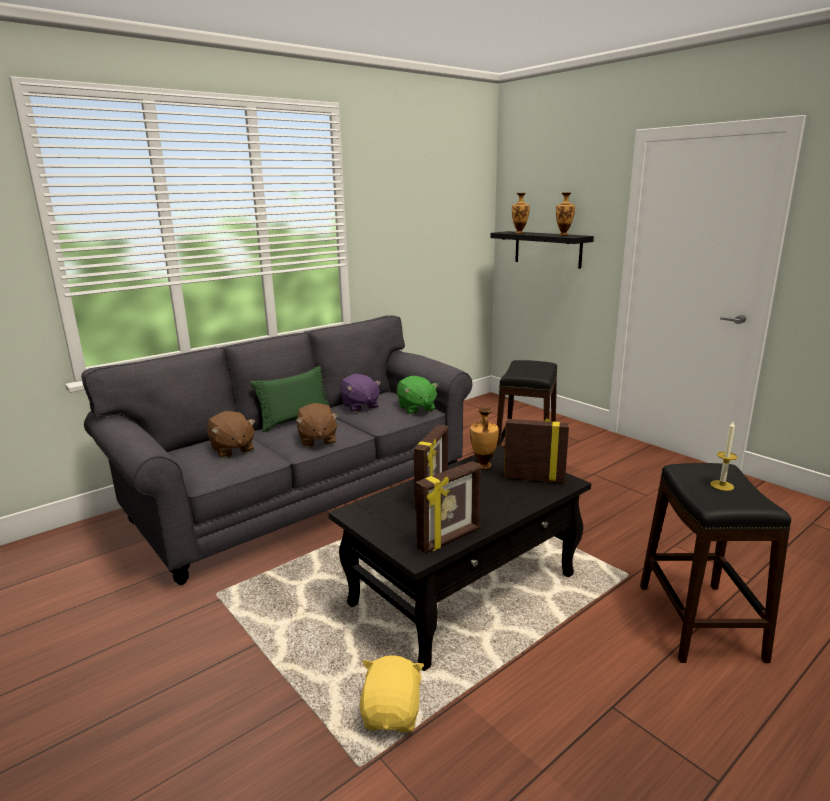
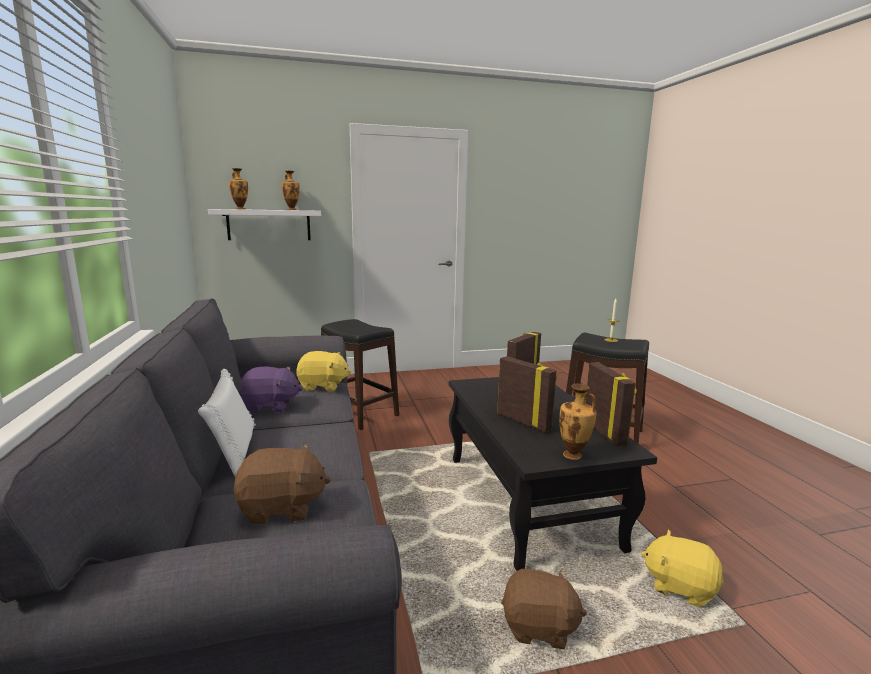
camera: 65 degrees left, 5 degrees down
(294, 420) = (233, 450): green pillow -> white pillow
(317, 440) = (325, 448): brown plush toy -> brown plush toy (539, 627)
(416, 408) = (323, 386): green plush toy -> yellow plush toy
(483, 466) = (483, 393): vase -> vase (573, 456)
(547, 249) = (269, 225): black shelf -> white shelf

